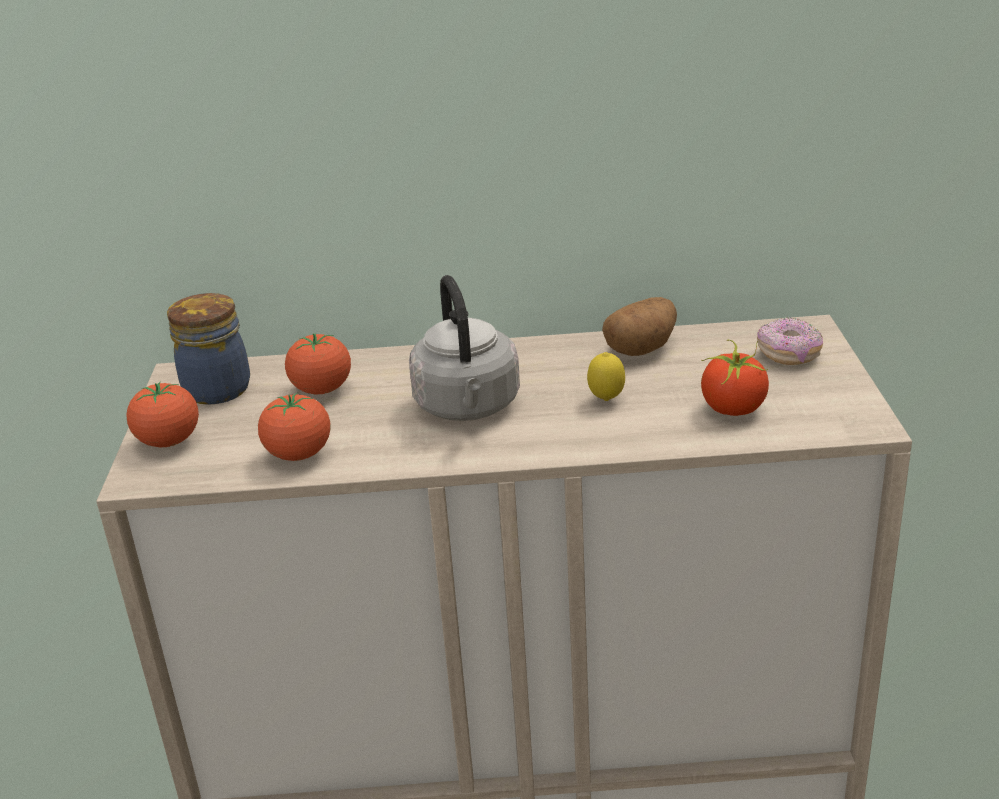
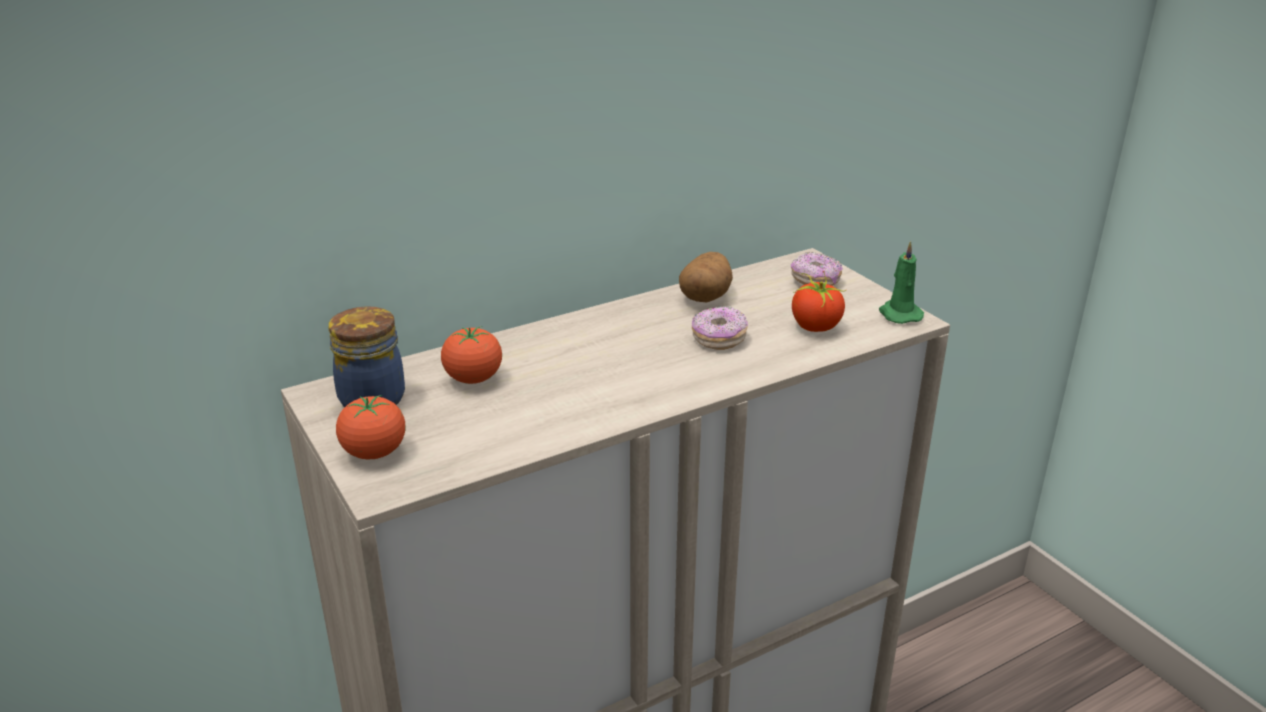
camera: 30 degrees left, 0 degrees up
(299, 455) = (511, 435): tomato -> none
(468, 408) = (616, 367): grey kettle -> none
(606, 400) = (719, 339): lemon -> donut
(855, 414) = (899, 314): none -> green candle

